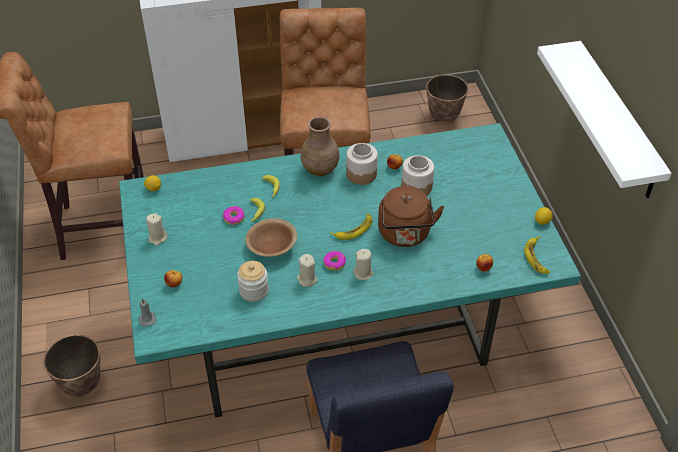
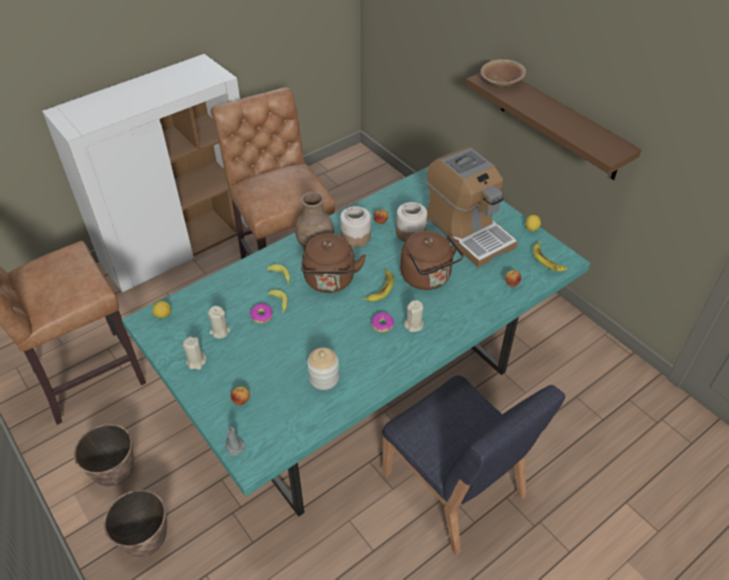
camera: 25 degrees left, 0 degrees up
(272, 247) = (315, 330): brown bowl -> brown bowl (501, 83)
(307, 279) = (366, 349): beige candle -> beige candle (220, 331)
(312, 207) = (330, 281): none -> brown kettle
(443, 117) = (351, 177): planter -> planter (115, 473)
(474, 203) = (468, 231): none -> coffee machine
(617, 121) = (559, 123): white shelf -> brown shelf

